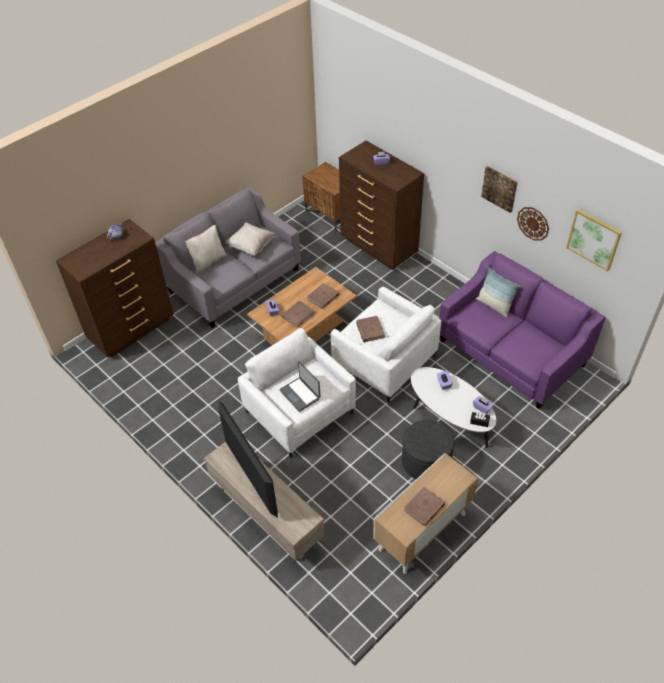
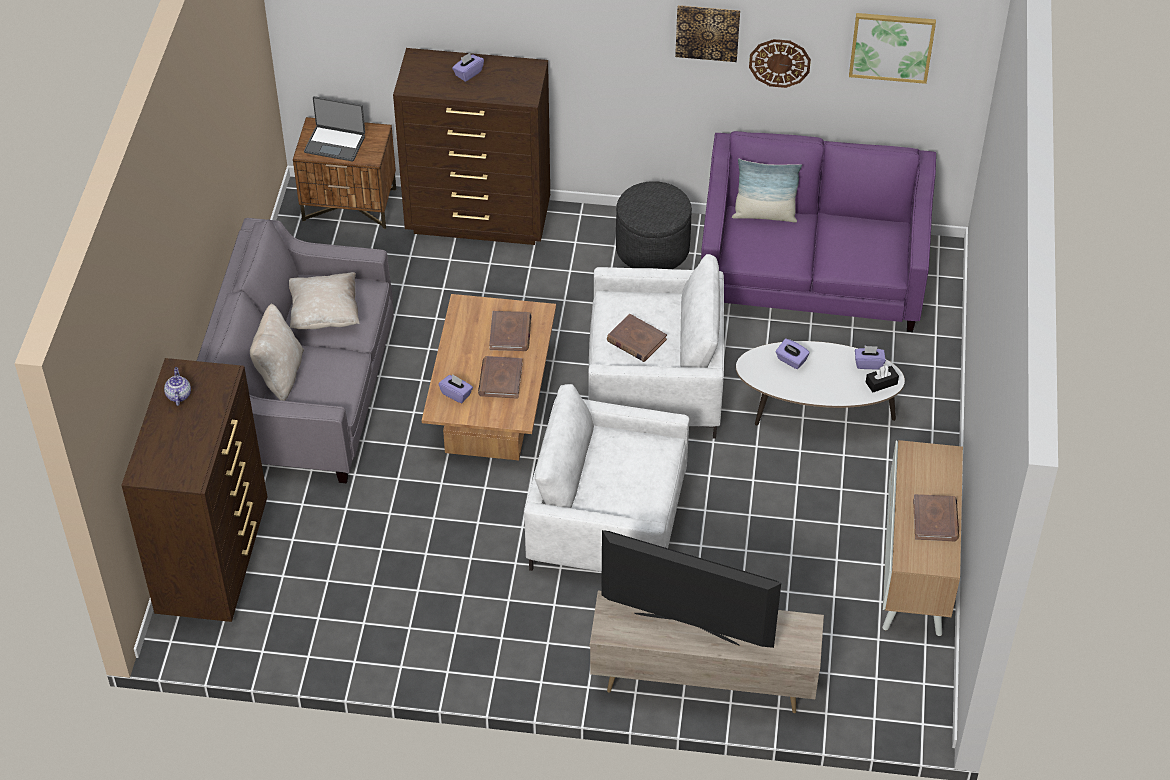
camera: 40 degrees left, 0 degrees up
(300, 394) = (631, 482): laptop -> laptop (335, 143)
(426, 461) = (837, 484): grey ottoman -> grey ottoman (652, 248)

